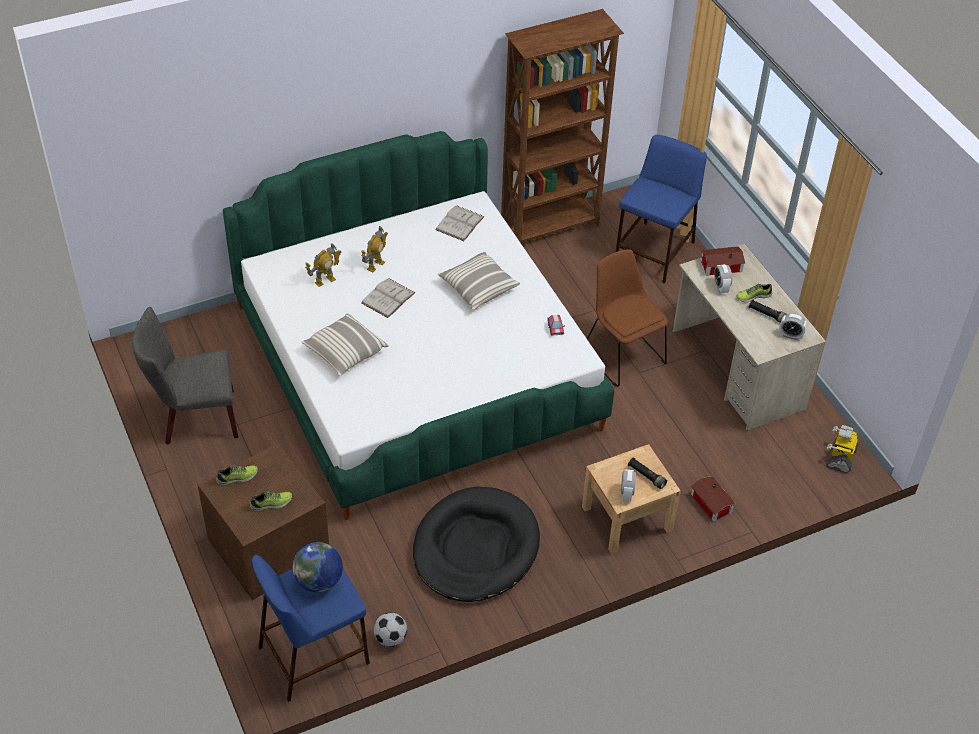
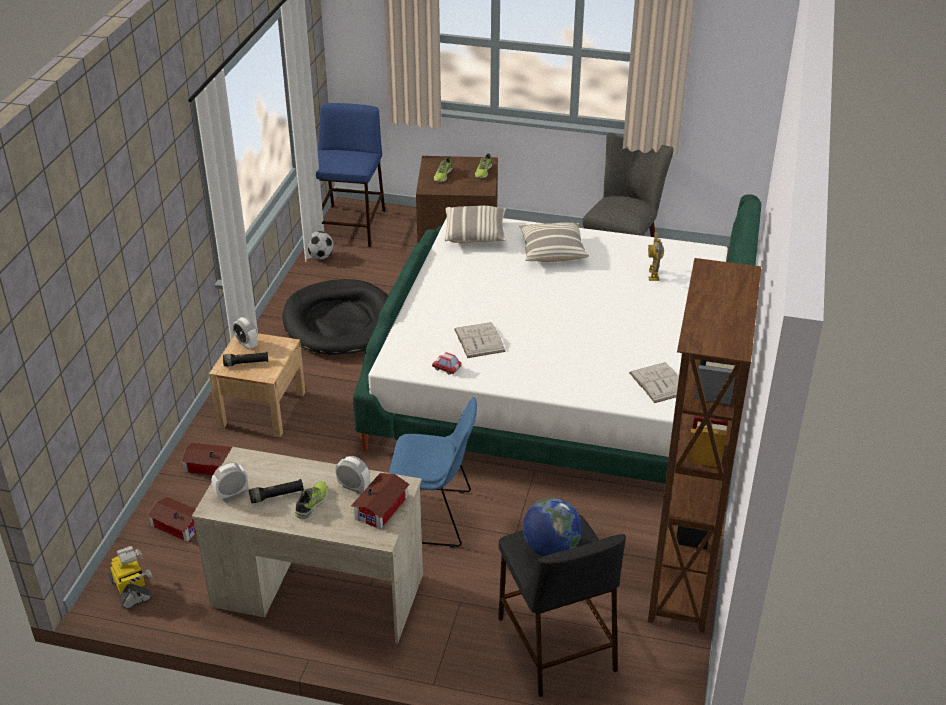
camera: 130 degrees right, 10 degrees down
(319, 581) = (349, 159): globe -> globe (551, 548)
(375, 265) = (646, 308): toy robot -> none
(388, 298) = (594, 297): white book -> white book (479, 340)
(478, 288) = (552, 350): pillow -> pillow (475, 234)
(622, 355) = (433, 516): brown chair -> blue chair
(654, 253) = (555, 643): blue stool -> black stool
(774, 478) = (177, 524): none -> toy house

